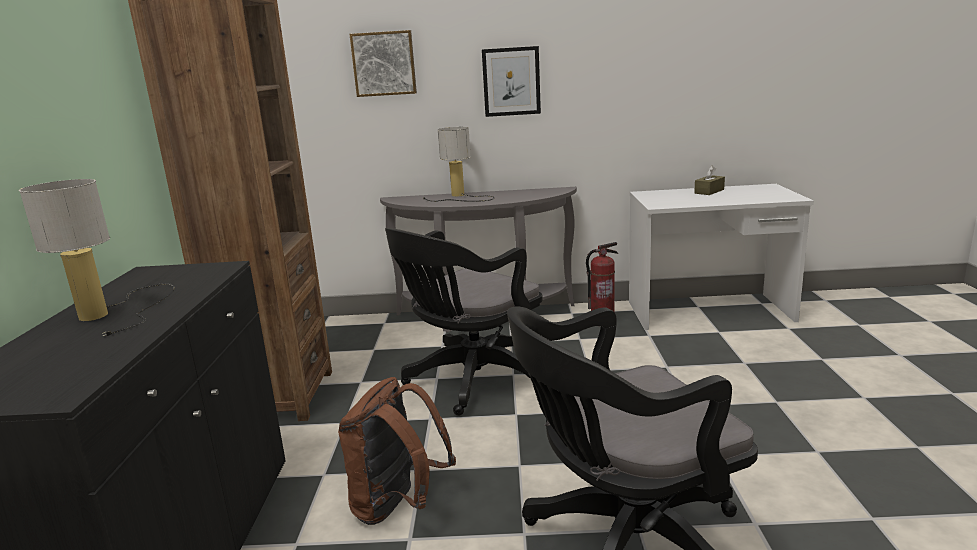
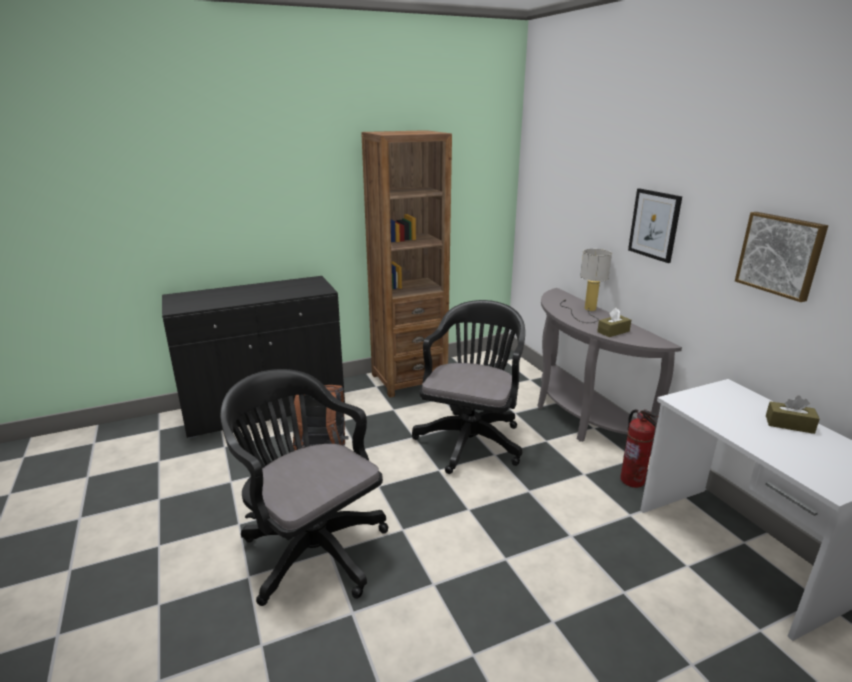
camera: 65 degrees right, 5 degrees up
(114, 311) = (259, 290): table lamp -> none
(384, 64) = (578, 184): picture -> picture (780, 255)
(471, 381) = (471, 439): black office chair -> black office chair turned 90 degrees clockwise
(522, 196) = (613, 331): none -> brown tissue box

